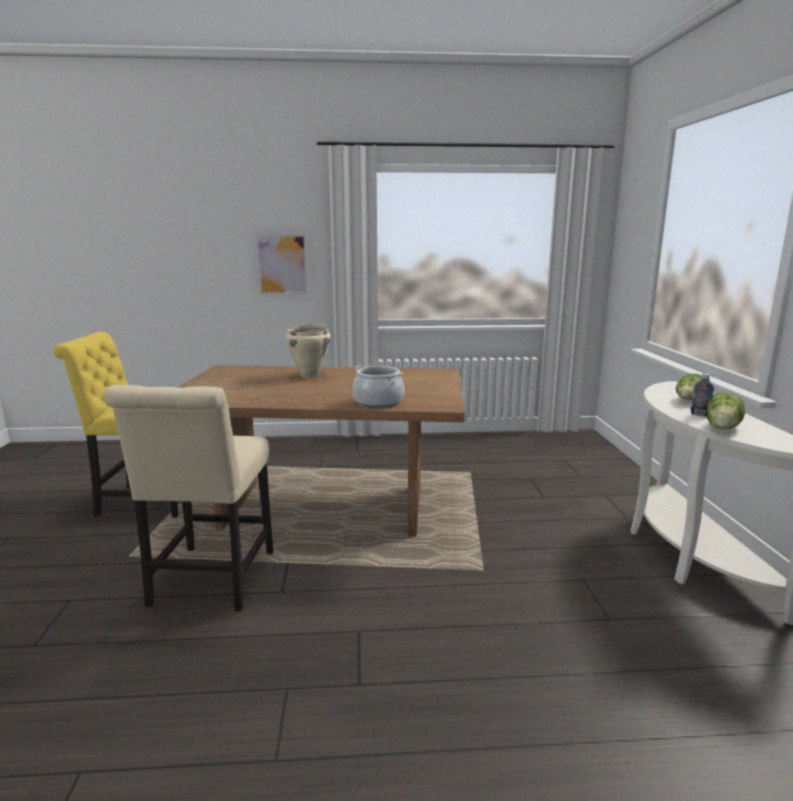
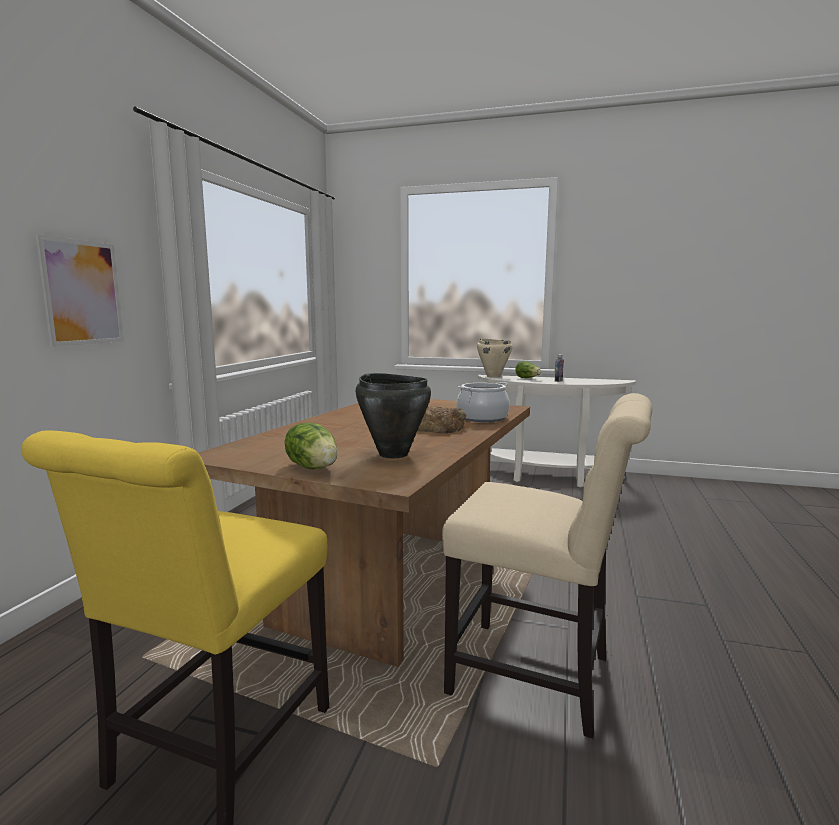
camera: 70 degrees left, 5 degrees down
(236, 393) = (393, 454): none -> black cooking pot
(310, 375) = (338, 427): beige cooking pot -> beige cooking pot (493, 376)
(327, 394) = (438, 427): none -> bread
(723, 428) = (586, 382): lettuce -> lettuce (313, 467)

